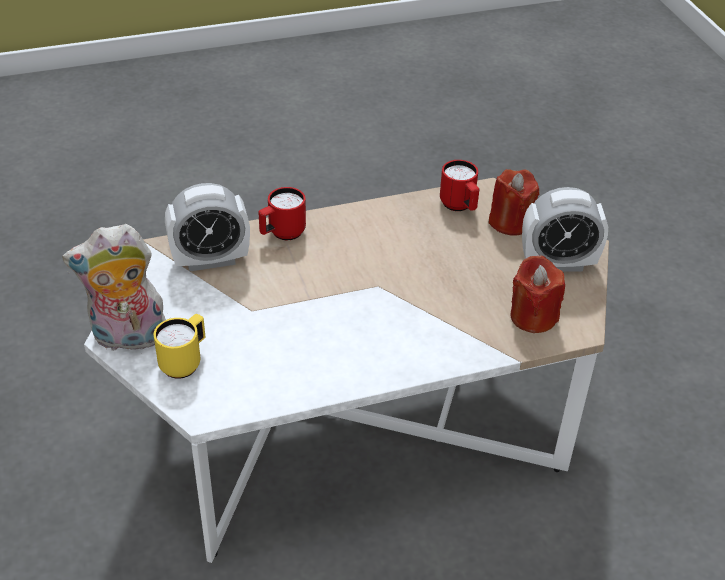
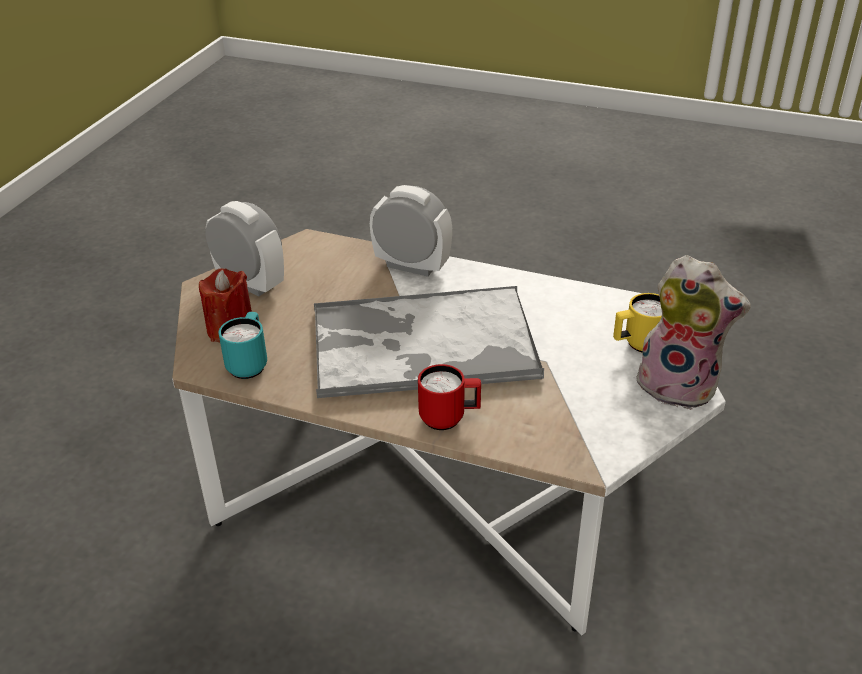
camera: 140 degrees left, 5 degrees down
(210, 260) = (547, 425): alarm clock -> alarm clock (411, 266)
(361, 277) = (421, 344): none -> tray
(459, 206) = (249, 364): red mug -> turquoise mug
(533, 316) = (328, 260): red candle -> none

